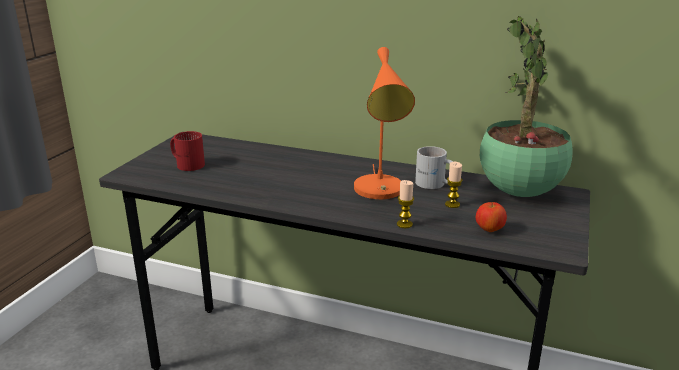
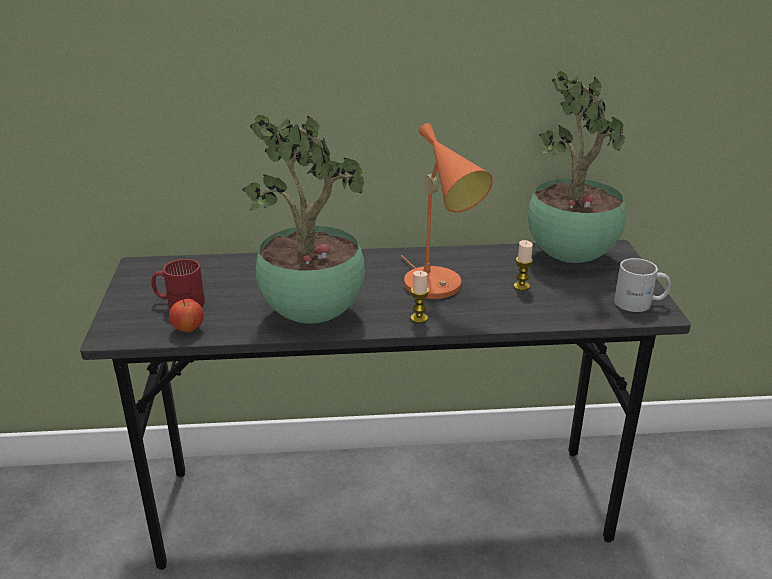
camera: 25 degrees left, 5 degrees up
(267, 191) = (315, 316): none -> potted plant
(404, 224) = (497, 321): candle -> candle (419, 318)
(435, 184) = (484, 266): white mug -> white mug (640, 303)
(489, 230) = (580, 307): apple -> apple (188, 330)

